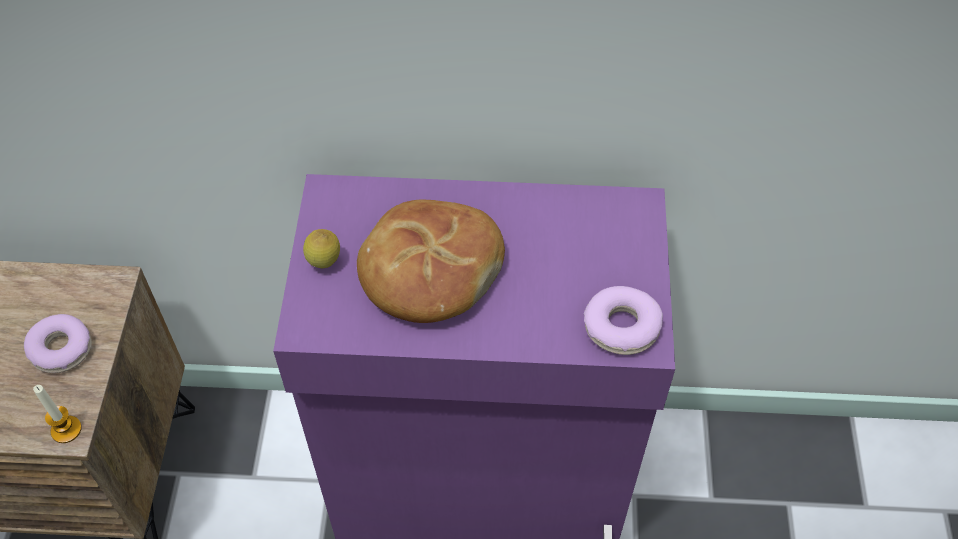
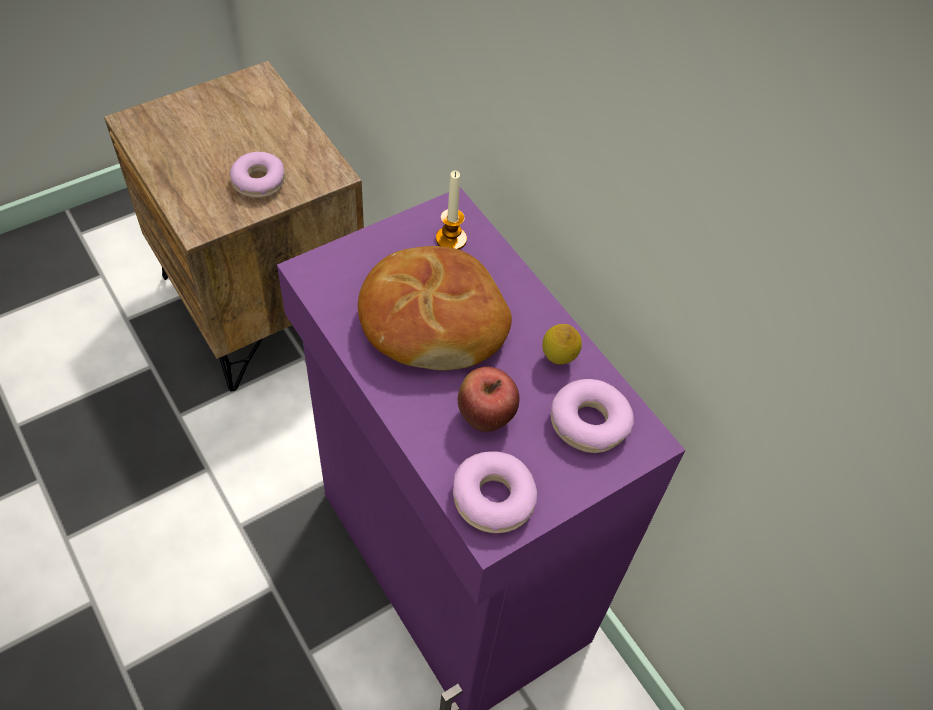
camera: 50 degrees right, 0 degrees up
(66, 430) = (198, 225): candle -> candle (451, 239)
(324, 264) = (382, 248): lemon -> lemon (558, 360)
(547, 290) = (485, 416): none -> apple
(601, 229) = (589, 423): none -> donut

